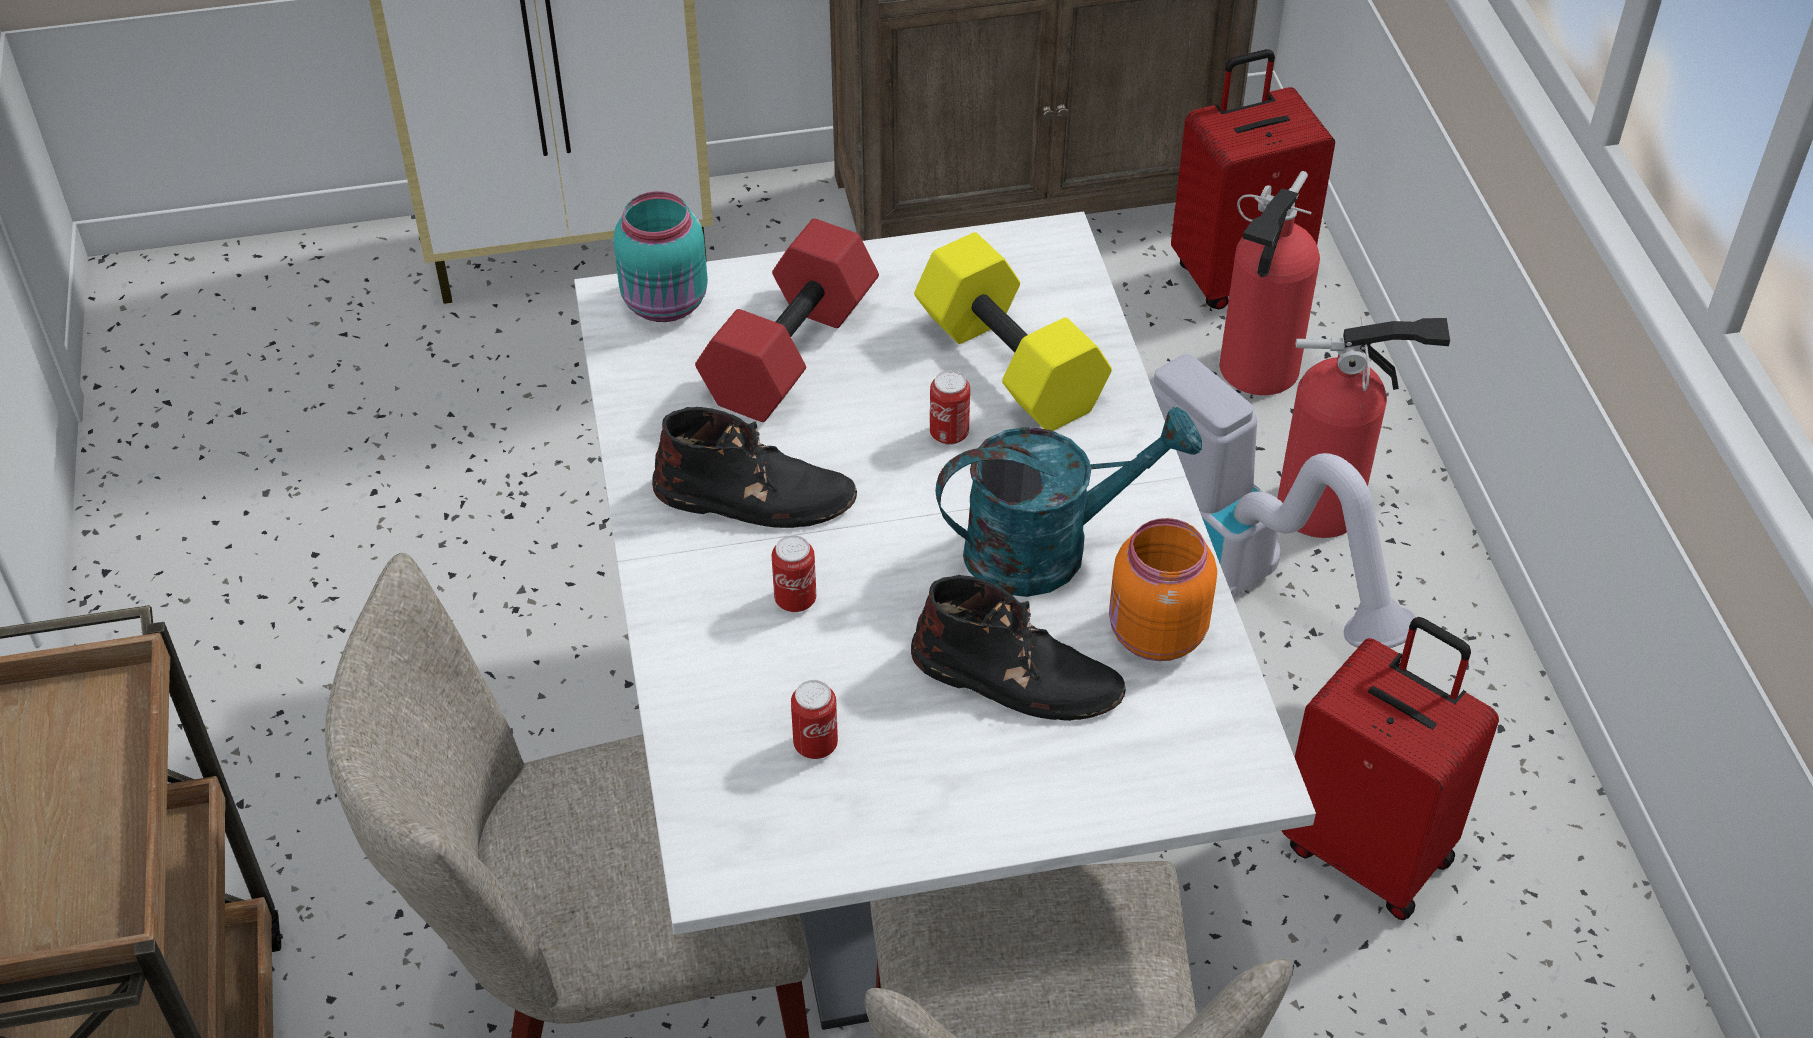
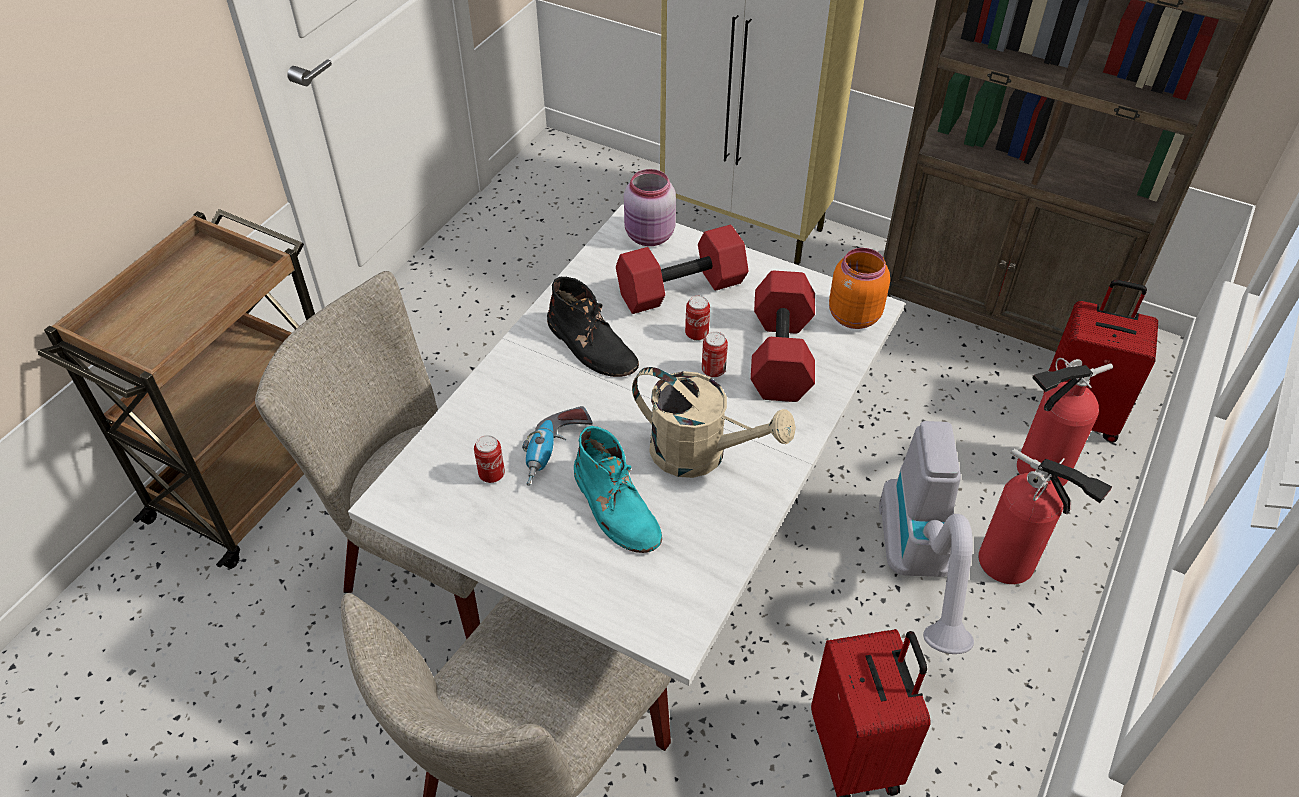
camera: 40 degrees right, 0 degrees up
(667, 303) = (649, 236): turquoise jar -> pink jar
(795, 600) = (557, 403): can -> can (696, 334)
(867, 663) = (555, 453): none -> power drill
(1013, 364) = (783, 356): yellow dumbbell -> red dumbbell
(1017, 678) = (616, 507): black boot -> turquoise boot
(1048, 547) = (701, 454): turquoise watering can -> beige watering can
(1154, 634) = (706, 531): orange jar -> orange jar (852, 315)

